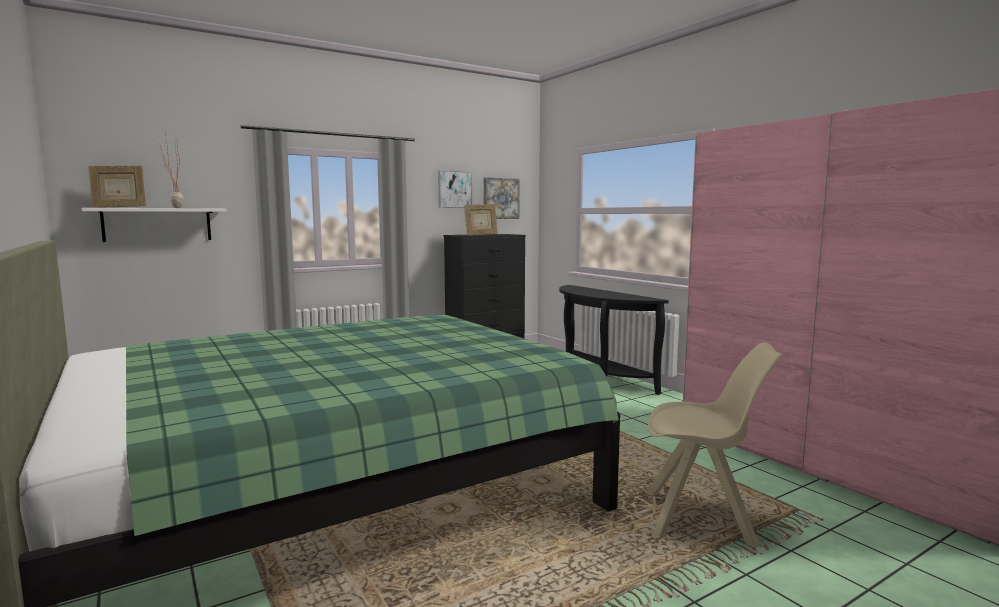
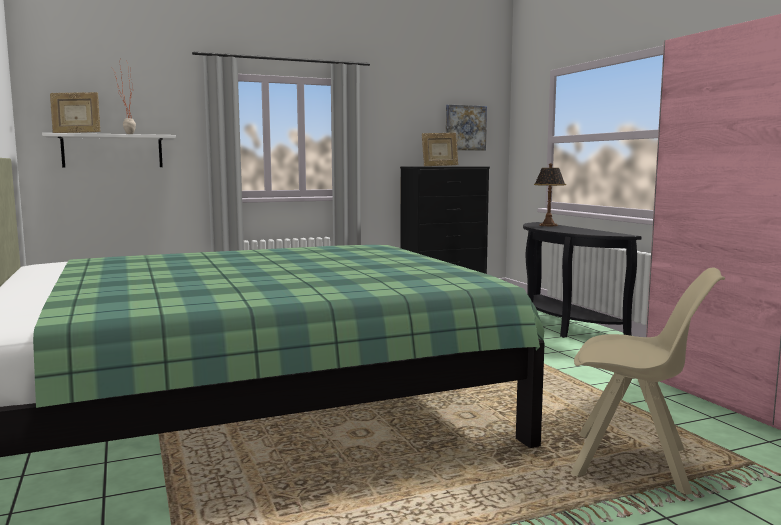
camera: 10 degrees right, 0 degrees up
(454, 189) = (413, 117): picture -> none
(582, 289) = (548, 225): none -> table lamp

